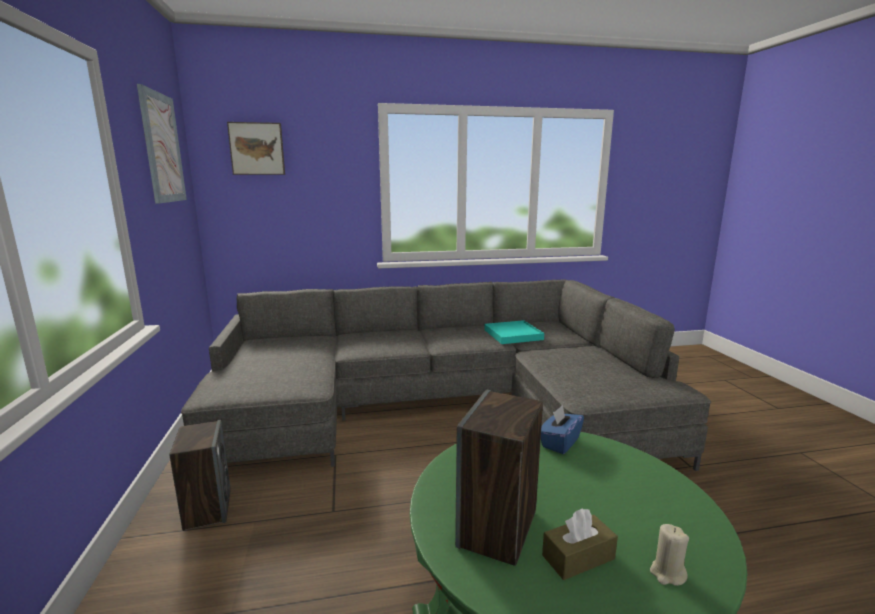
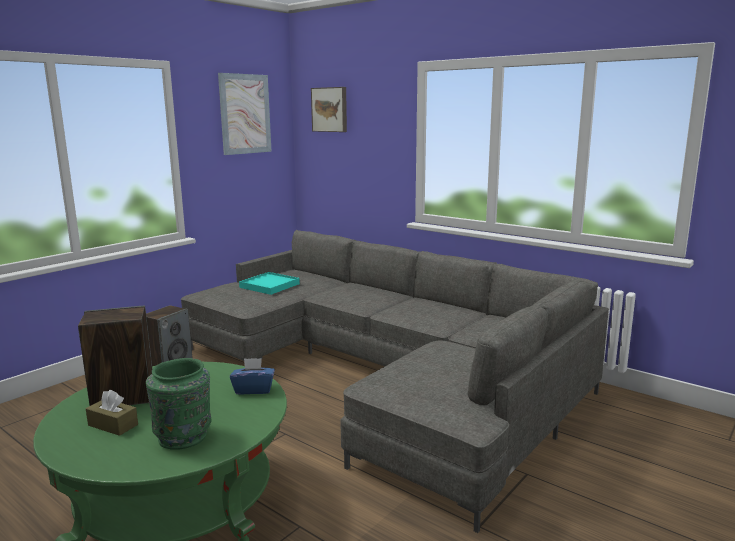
camera: 50 degrees right, 0 degrees up
(513, 335) = (469, 324): turquoise tray -> turquoise tray (270, 286)
(646, 512) = (184, 436): none -> green vase
(667, 573) = (117, 454): beige candle -> none

